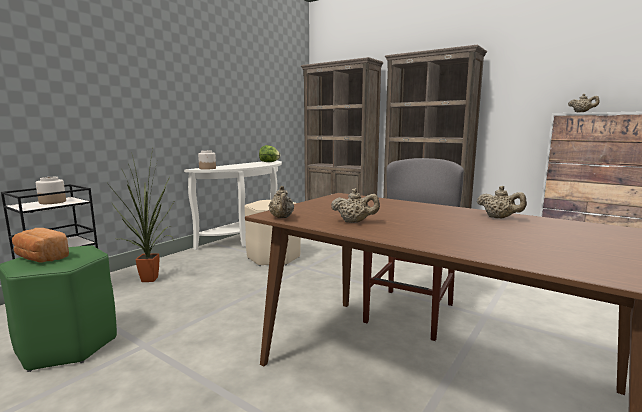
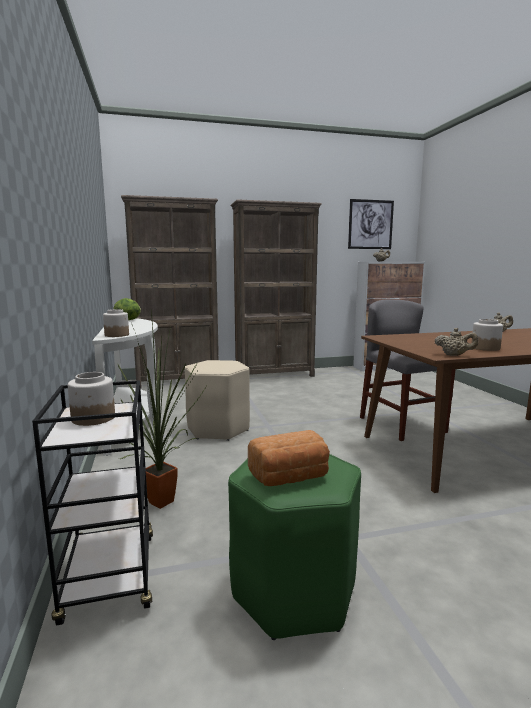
camera: 50 degrees left, 0 degrees up
(354, 222) = (485, 348): beige teapot -> jar
(584, 61) = (370, 224): none -> picture

